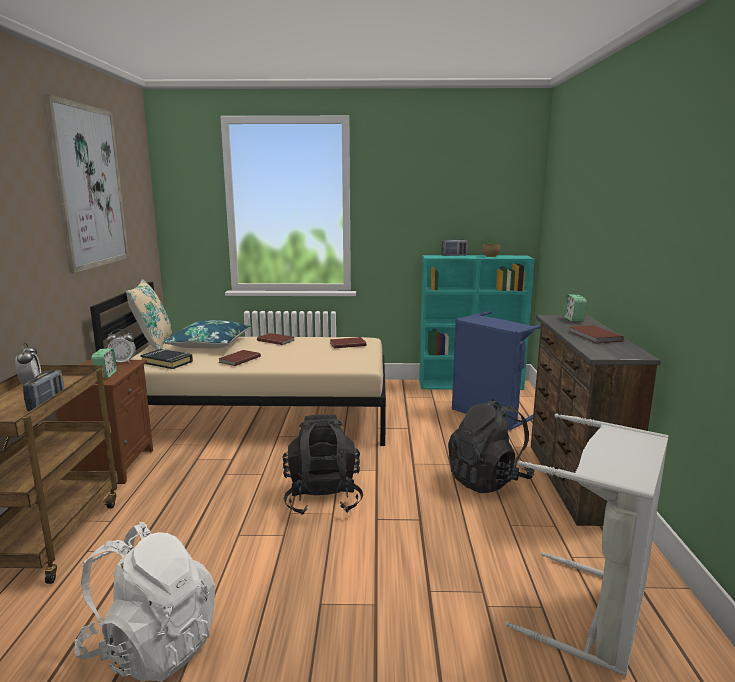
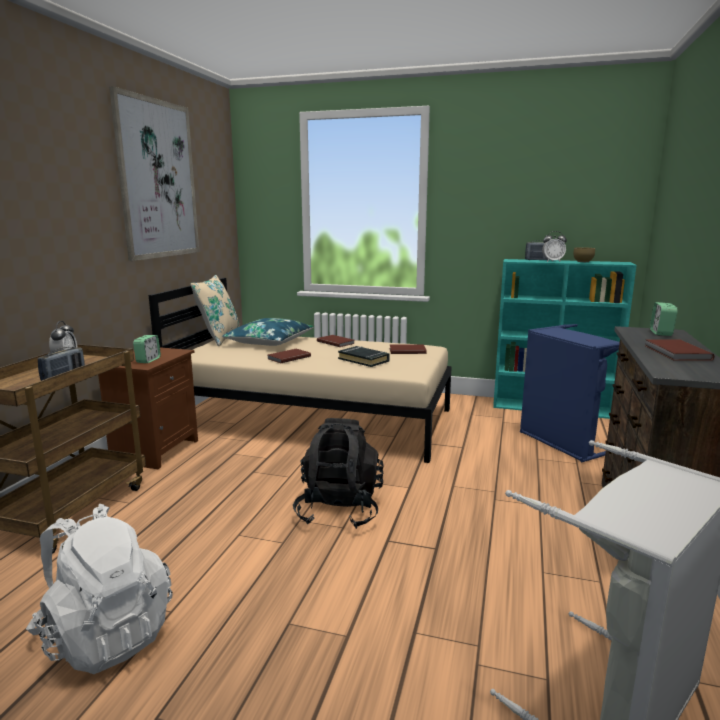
camera: 15 degrees right, 0 degrees up
(123, 362) = (171, 350): alarm clock -> alarm clock (552, 261)
(167, 362) = (220, 355): black book -> black book (364, 360)
(488, 480) = (534, 516): black backpack -> none

